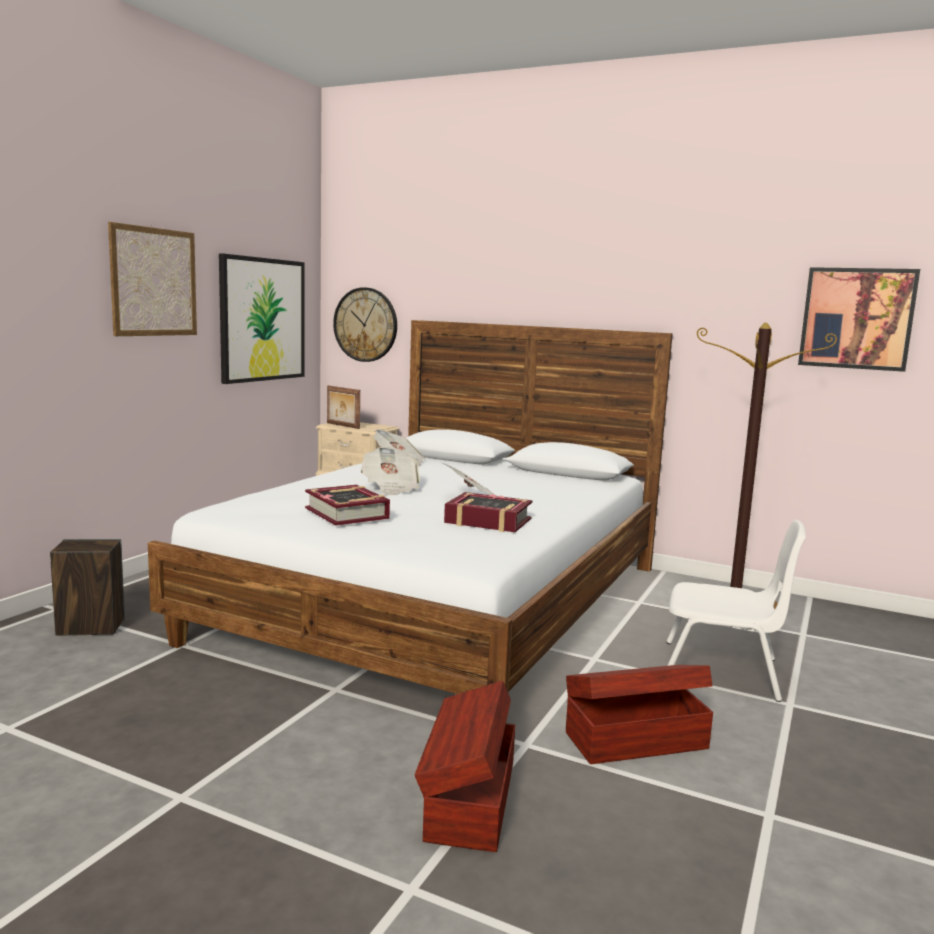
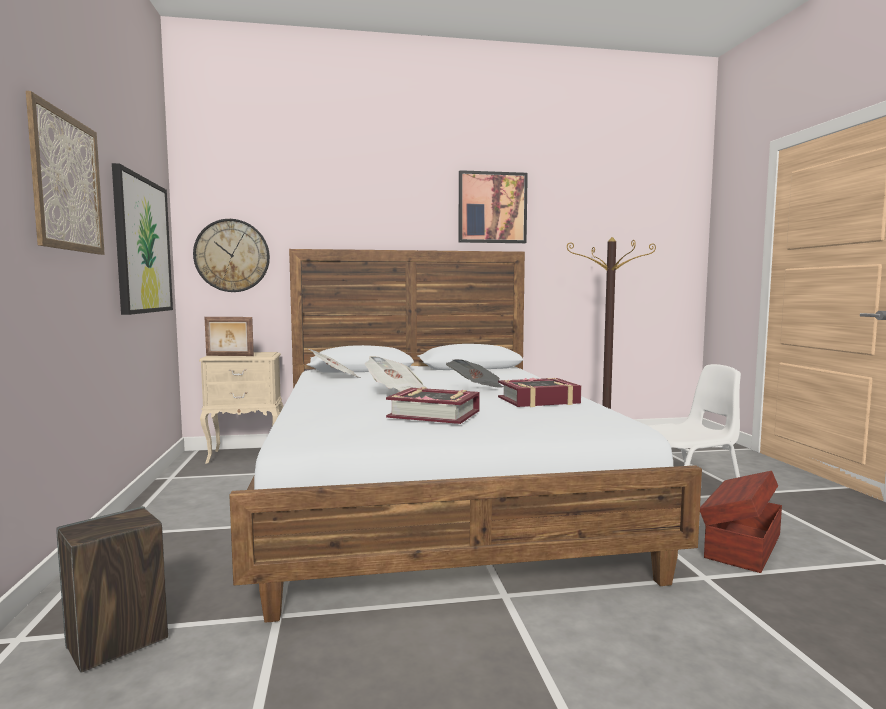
camera: 35 degrees left, 5 degrees down
(468, 800) = (768, 637): brown storage box -> none
(856, 318) = (639, 237): picture -> picture (492, 208)

